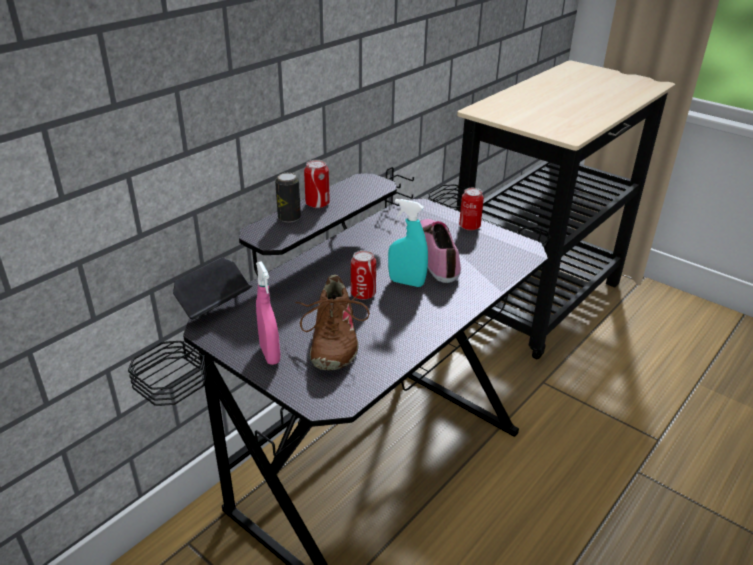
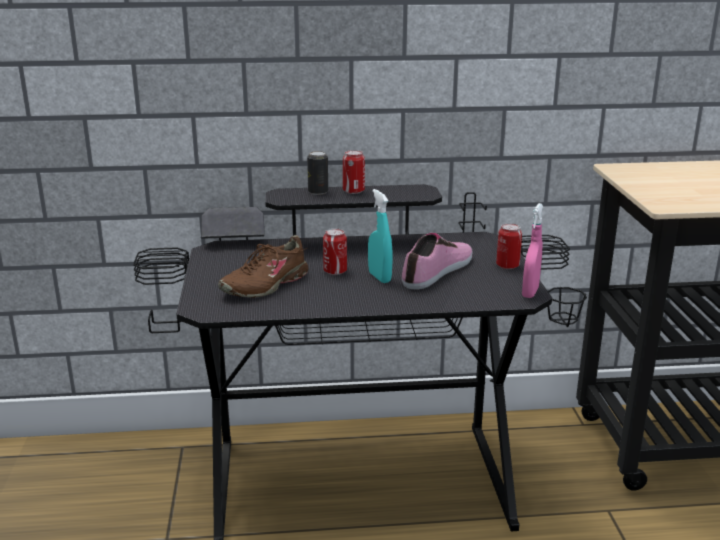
camera: 45 degrees right, 10 degrees down
(270, 354) = (217, 275): pink spray bottle -> pink spray bottle (530, 292)

